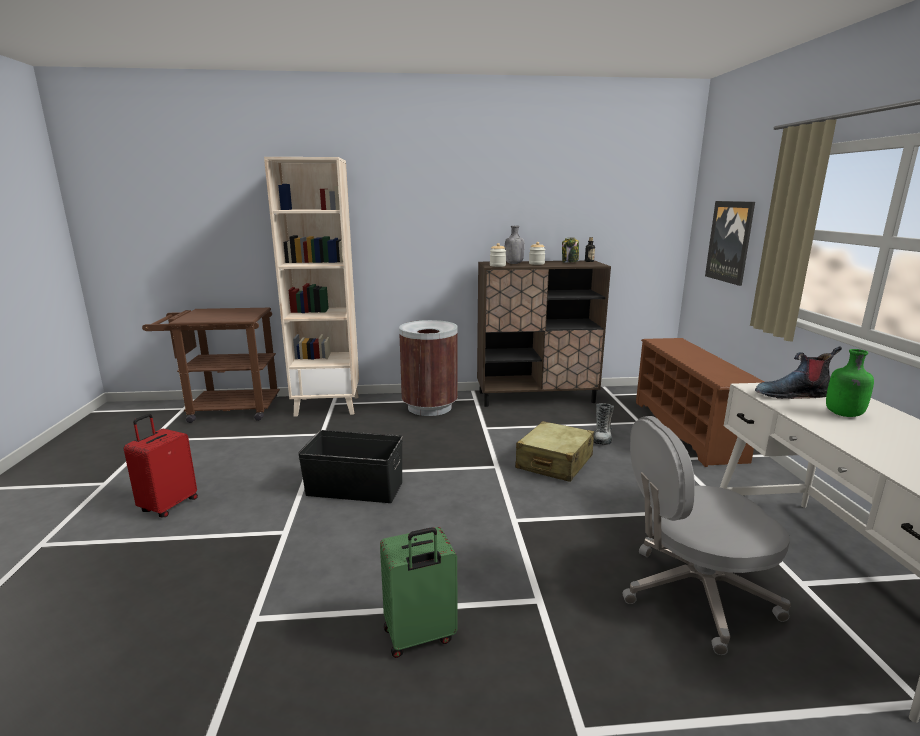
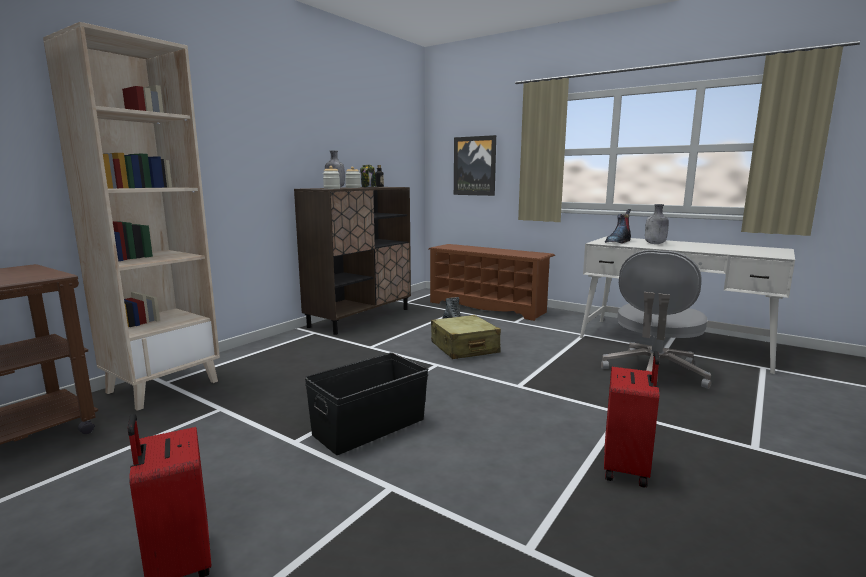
camera: 50 degrees left, 5 degrees down
(419, 636) = (627, 469): green suitcase -> red suitcase
(430, 407) = (287, 350): brown trash can -> none
(843, 414) = (655, 244): green bottle -> grey bottle

